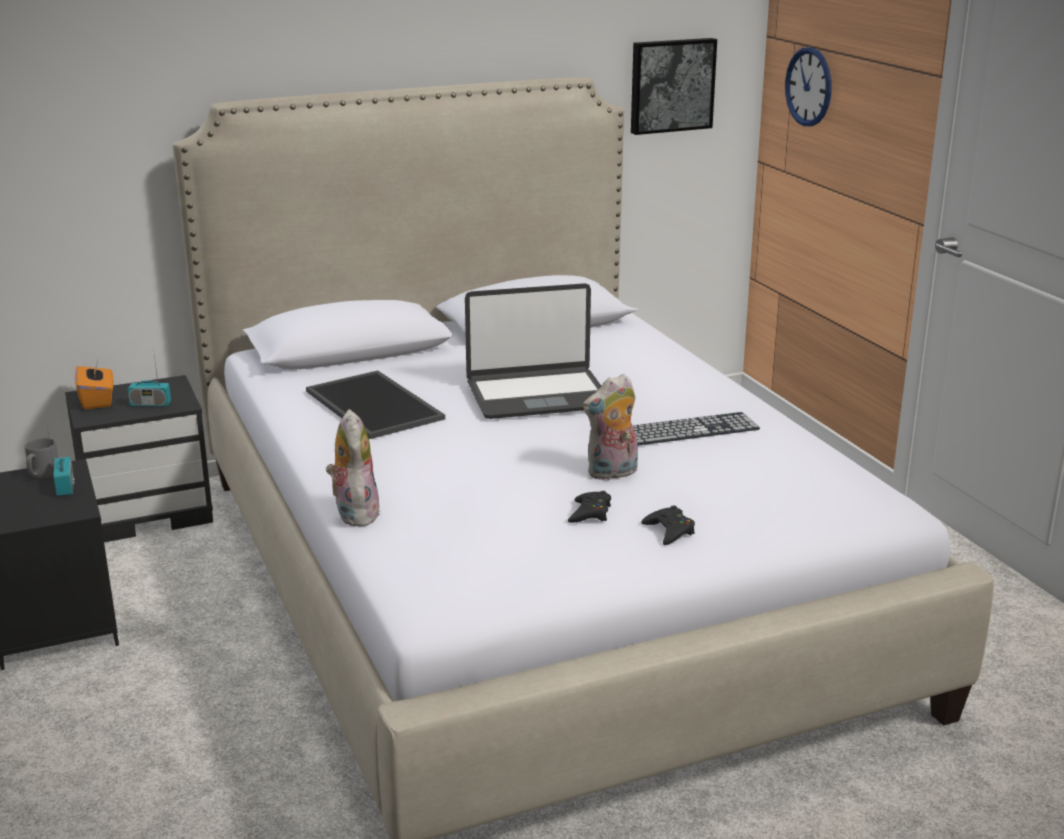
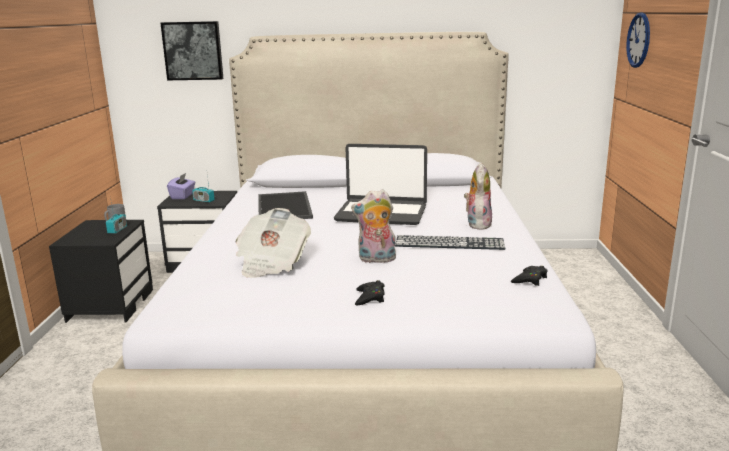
camera: 25 degrees right, 5 degrees down
(97, 400) = (183, 196): orange tissue box -> purple tissue box
(354, 513) = (199, 256): plush toy -> plush toy (477, 224)
(485, 505) = (271, 263): none -> newspaper
(590, 513) = (331, 278): black game controller -> black game controller (530, 279)
(671, 85) = (548, 42): picture -> picture (193, 50)

